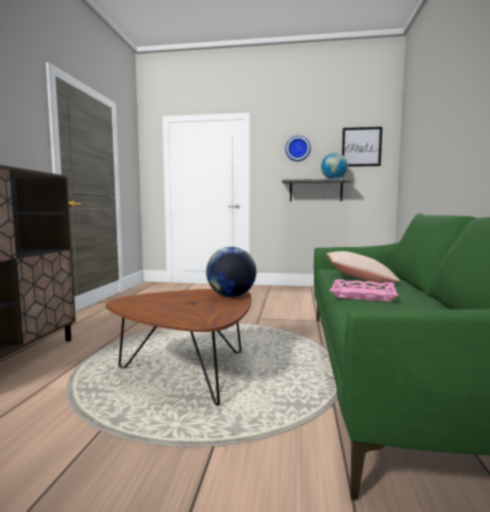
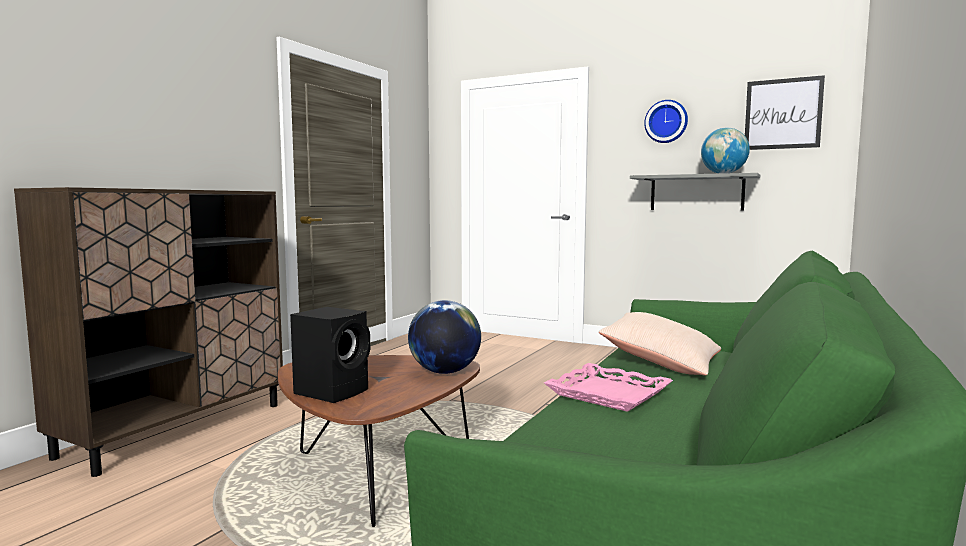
camera: 20 degrees right, 0 degrees up
(171, 313) = (334, 391): none -> black speaker

